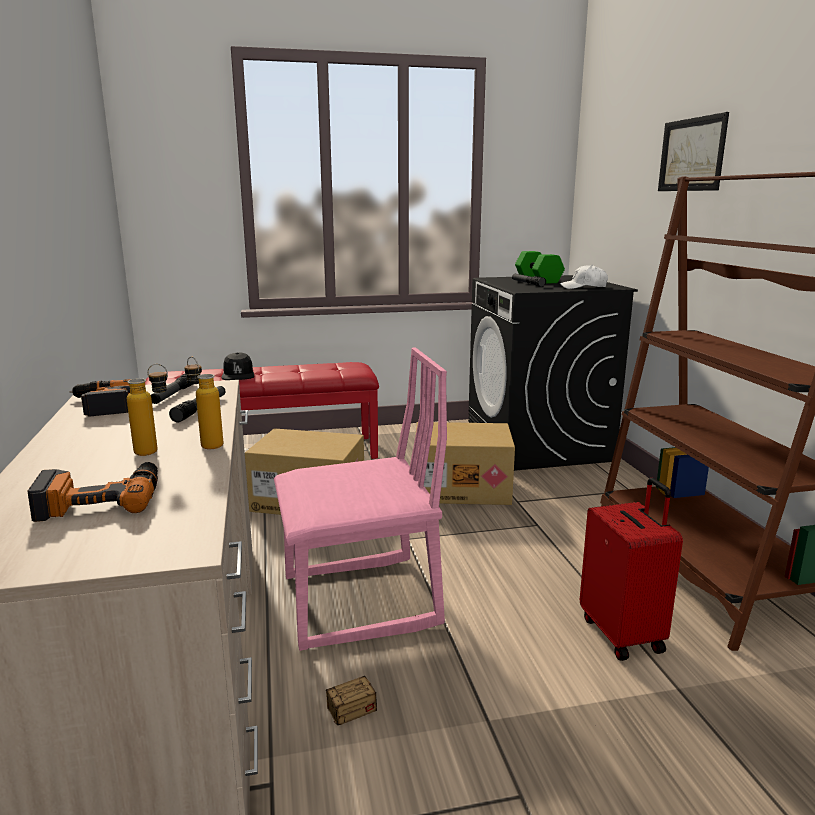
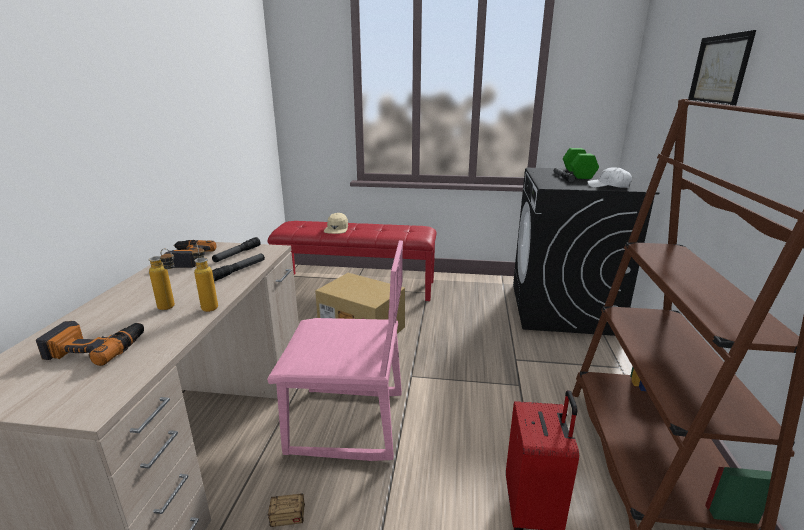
camera: 20 degrees right, 5 degrees up
(238, 375) = (336, 229): black cap -> beige cap
(462, 488) = (478, 339): cardboard box -> none

